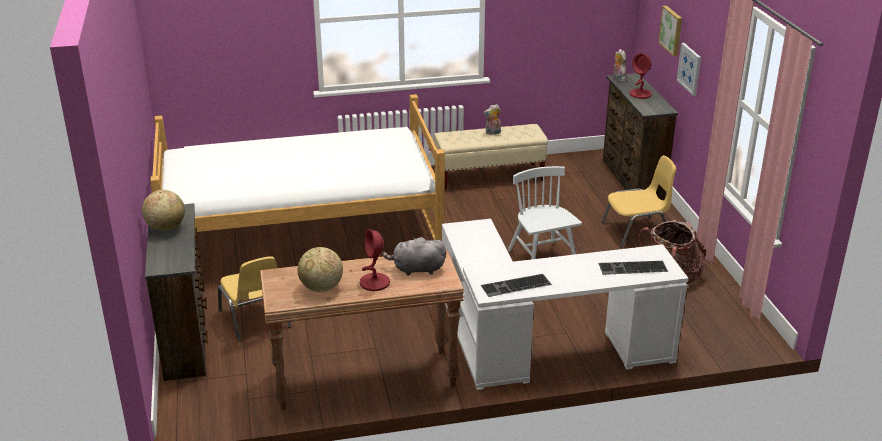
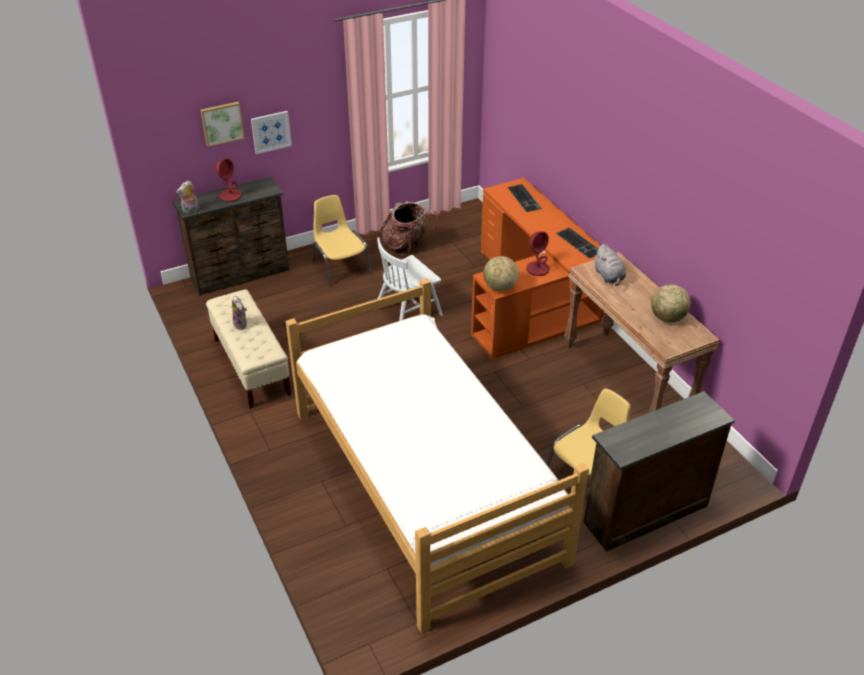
camera: 105 degrees left, 10 degrees up
(166, 228) = (650, 437): globe -> globe (499, 287)
(375, 282) = (641, 293): red table lamp -> red table lamp (538, 269)
(539, 345) = (532, 299): white desk -> orange desk

